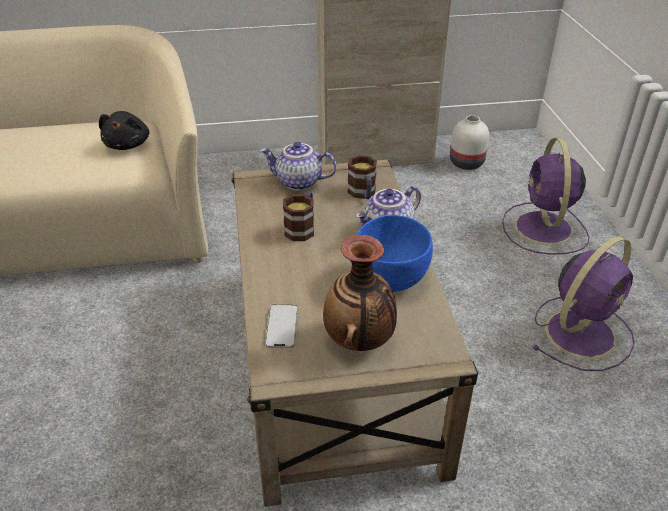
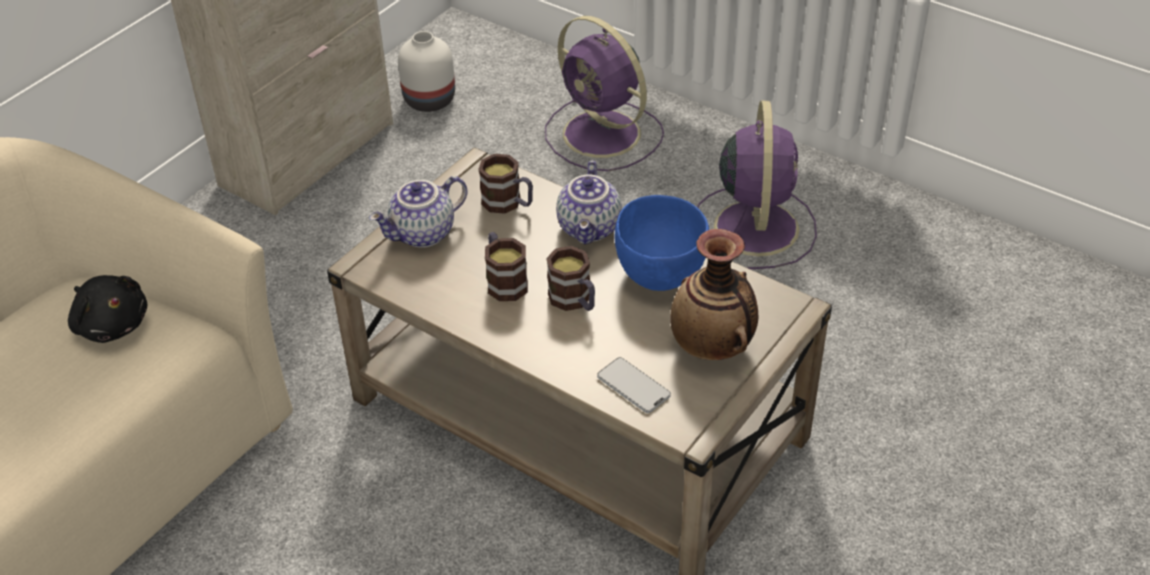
camera: 45 degrees left, 5 degrees up
(321, 261) = (574, 301): none -> mug

